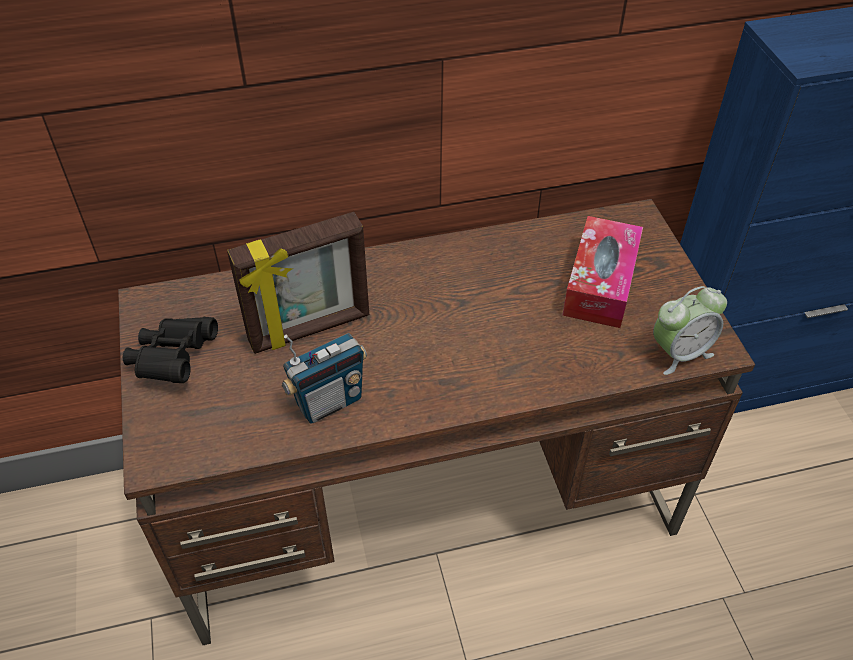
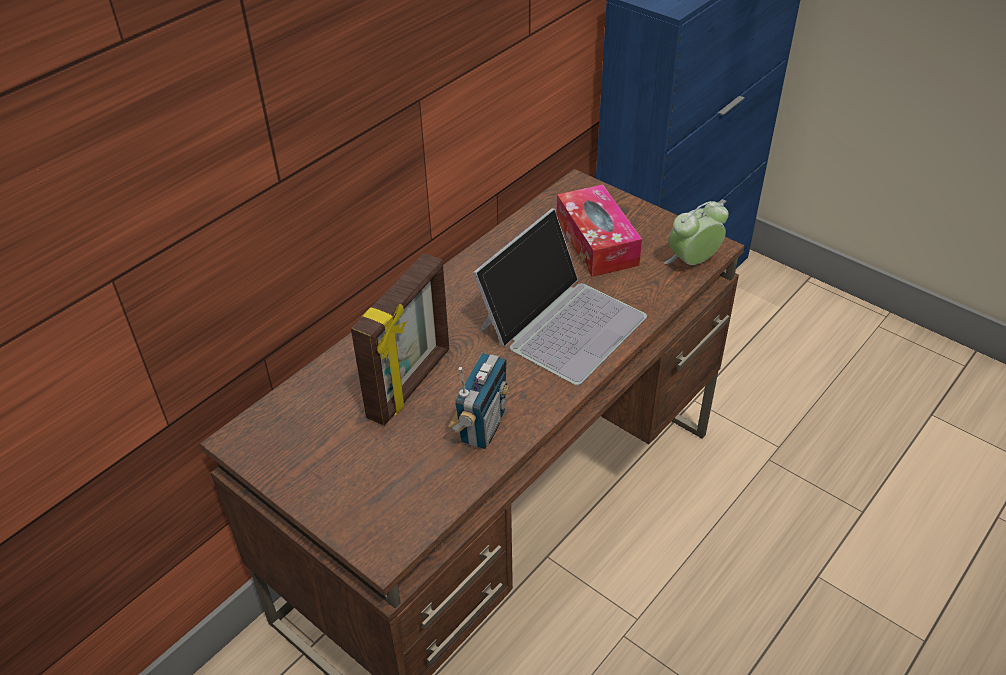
camera: 35 degrees left, 5 degrees down
(173, 359) = (316, 468): black binoculars -> none
(491, 344) = (562, 322): none -> laptop
(679, 353) = (693, 262): alarm clock -> alarm clock turned 150 degrees counterclockwise

